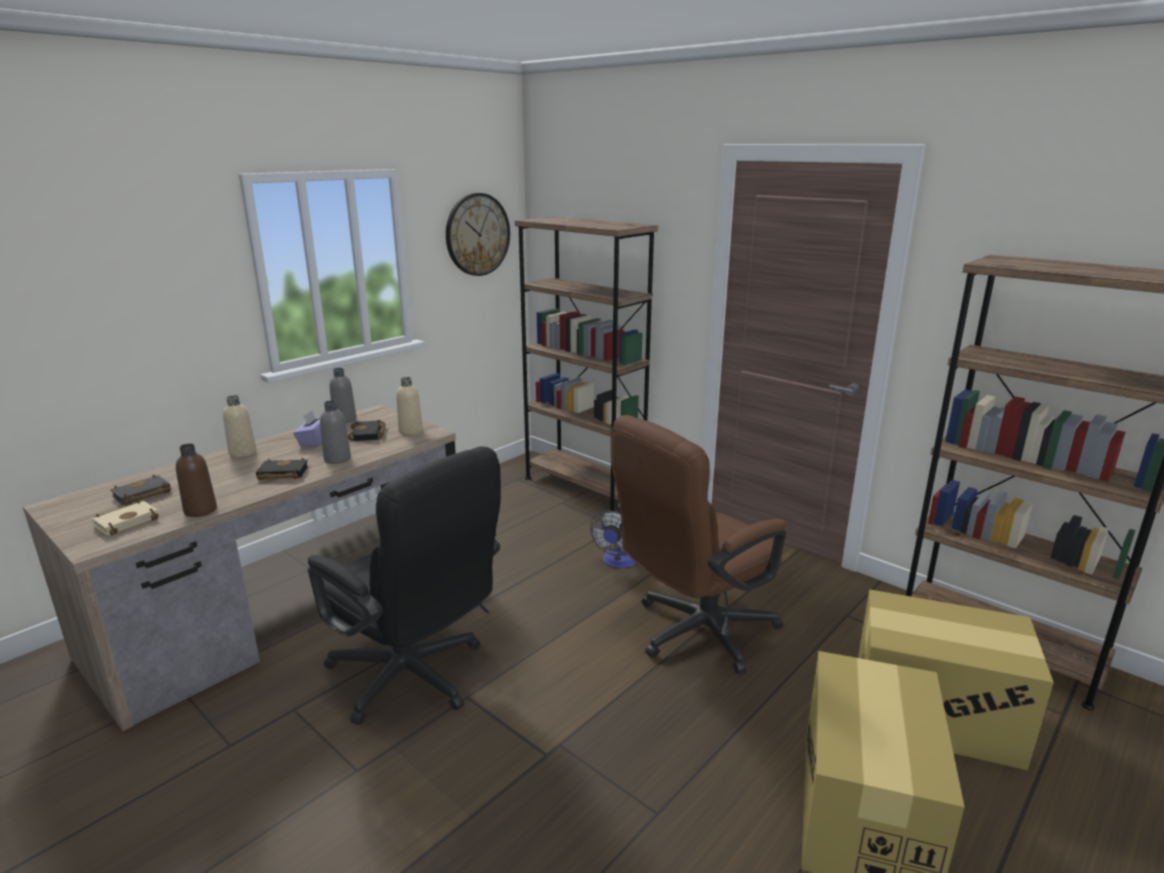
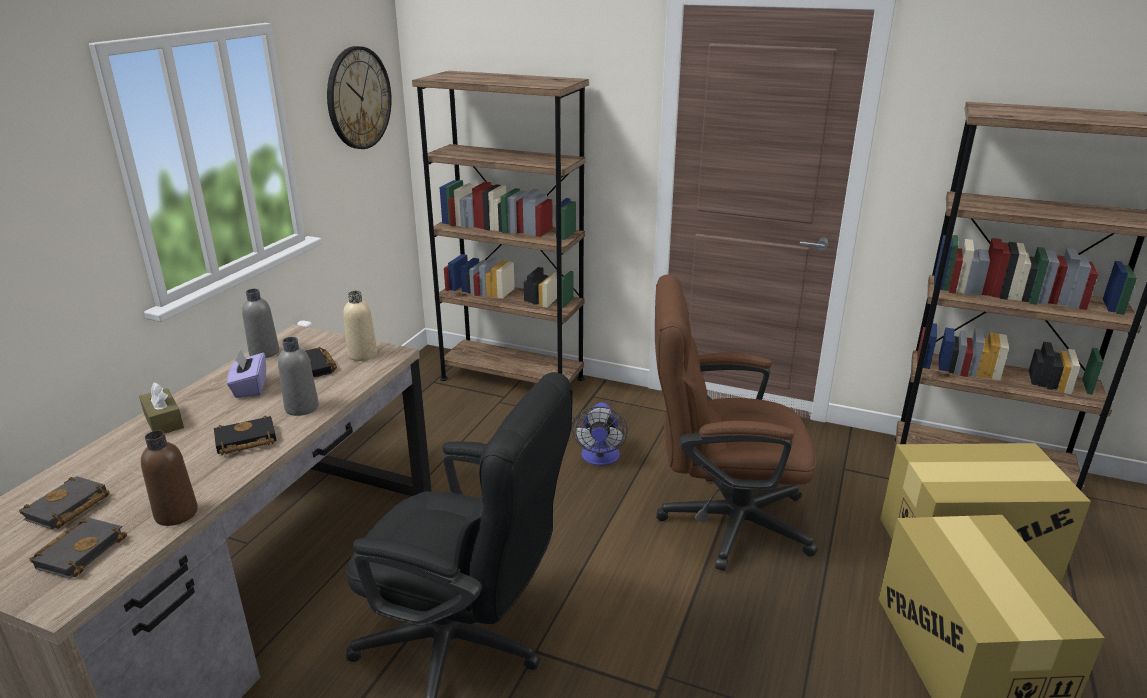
camera: 20 degrees left, 5 degrees up
(127, 521) = (80, 551): beige book -> black book
(242, 453) = (163, 421): beige bottle -> brown tissue box
(693, 634) = (720, 521): brown office chair -> brown office chair turned 60 degrees clockwise

